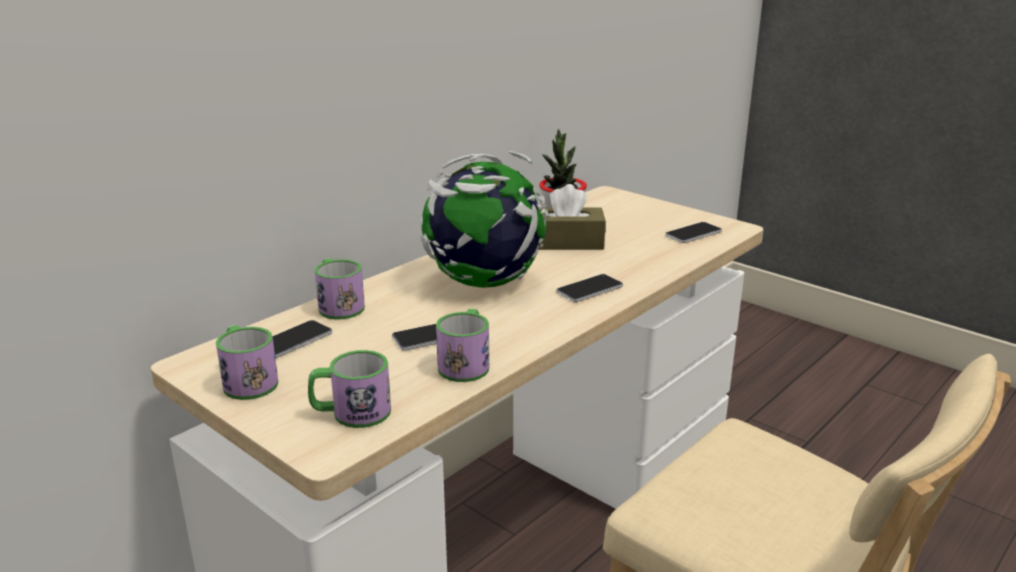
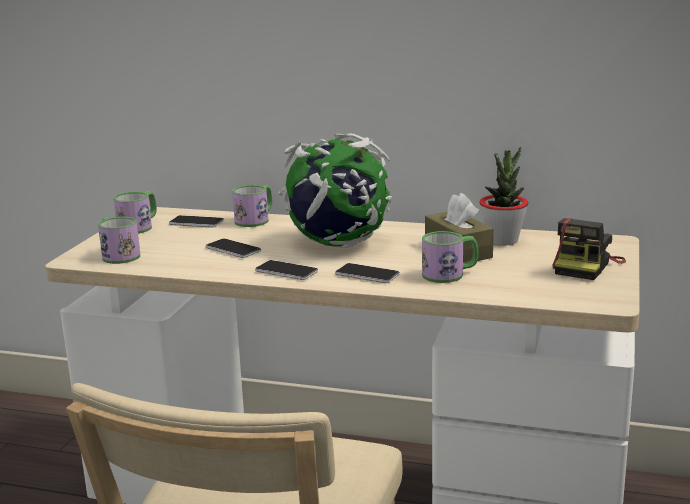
camera: 65 degrees right, 5 degrees down
(466, 363) = (203, 266): mug -> mug (450, 274)
(653, 214) = (586, 266): none -> camera
(693, 234) = (558, 289): phone -> phone (286, 271)

